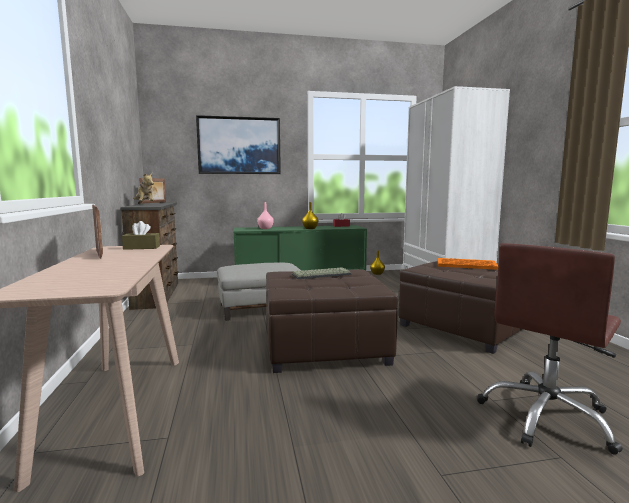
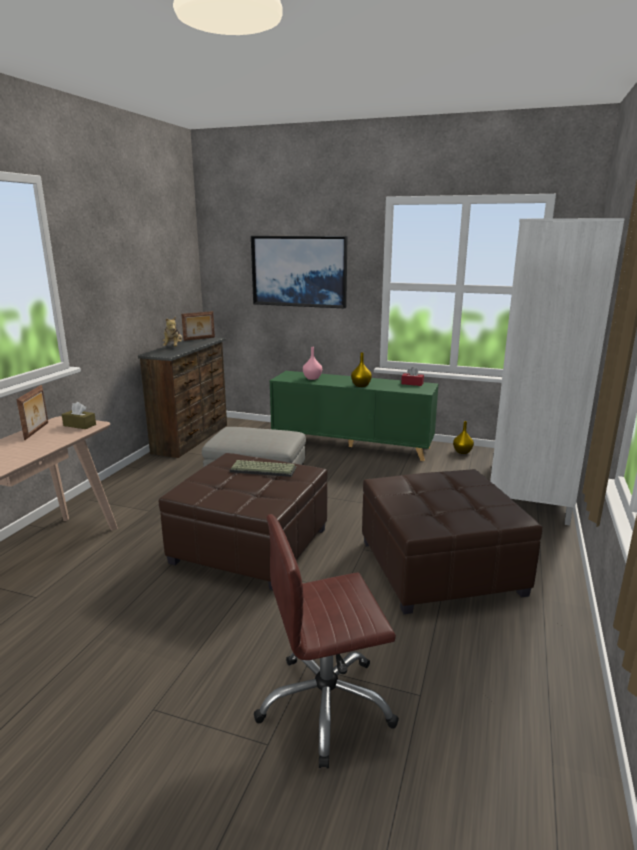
camera: 30 degrees right, 10 degrees up
(465, 264) = (459, 488): orange tray -> none

